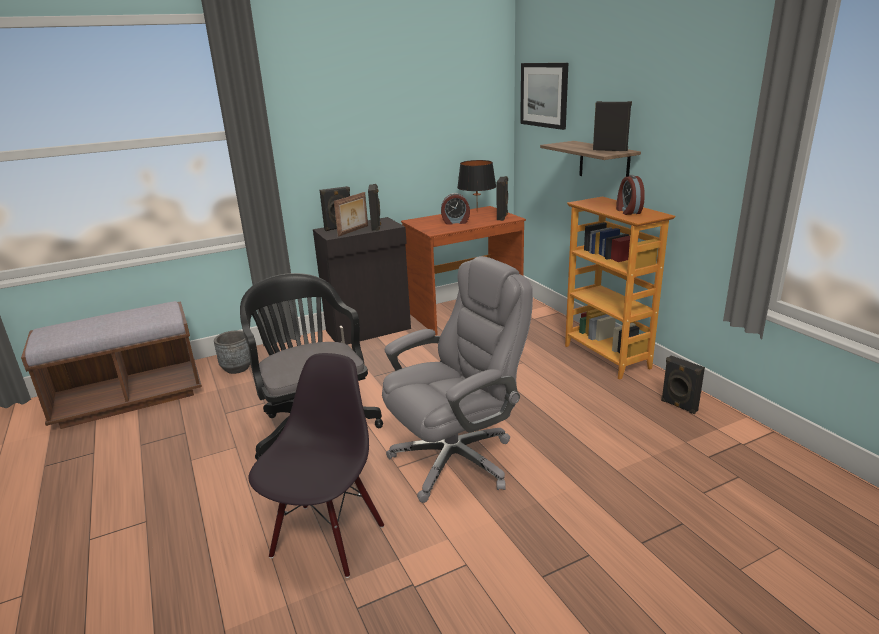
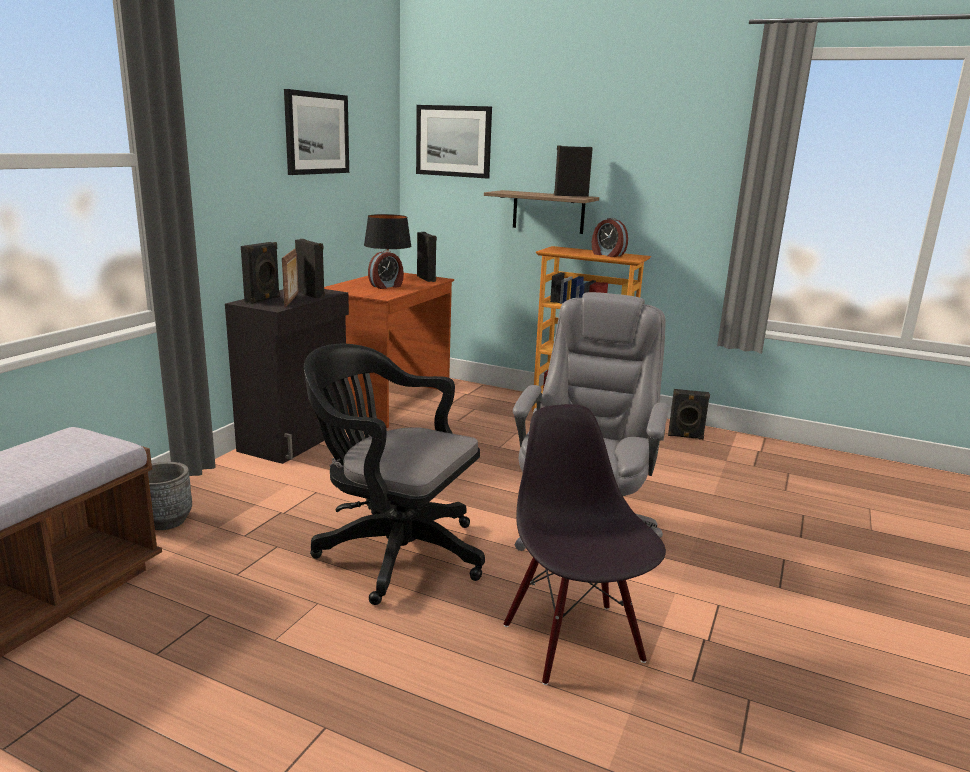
camera: 40 degrees left, 5 degrees down
(408, 99) = (316, 133): none -> picture

